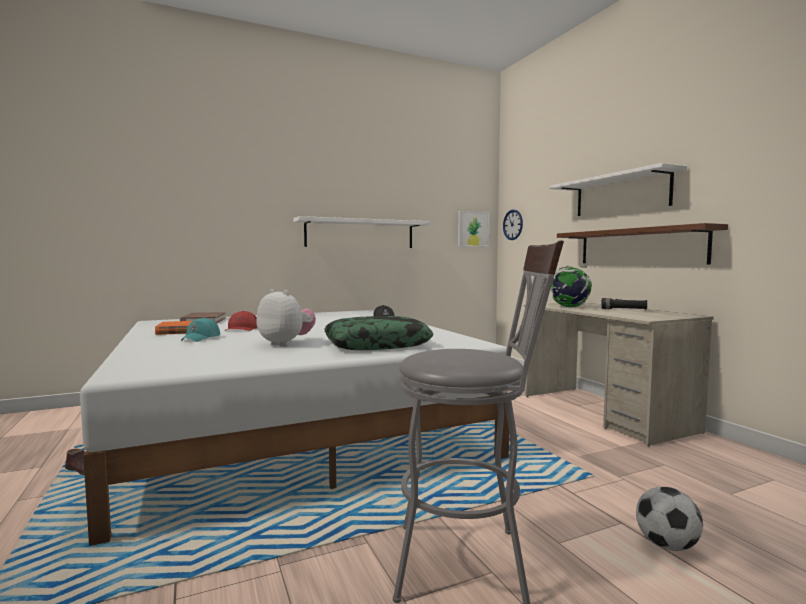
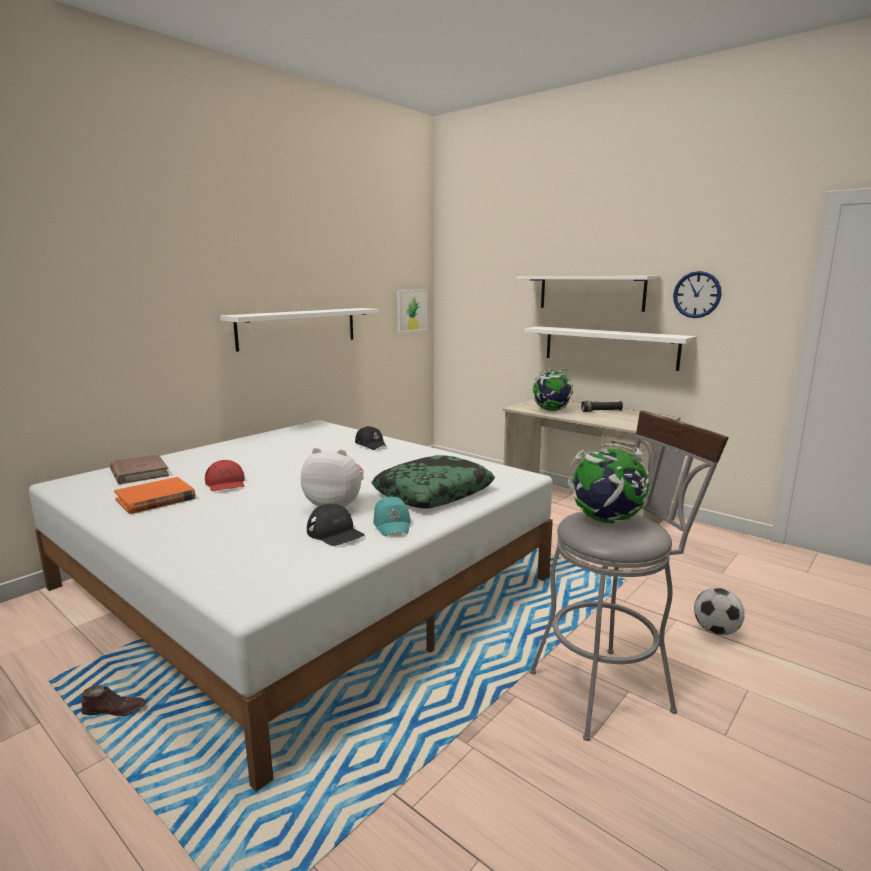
camera: 25 degrees left, 10 degrees up
(201, 338) = (211, 512): turquoise cap -> turquoise cap (392, 524)
(254, 354) = (335, 533): none -> black cap
(458, 352) = (606, 520): none -> globe
(513, 224) = (456, 306): wall clock -> wall clock (697, 294)
(639, 246) = (609, 347): brown shelf -> white shelf

